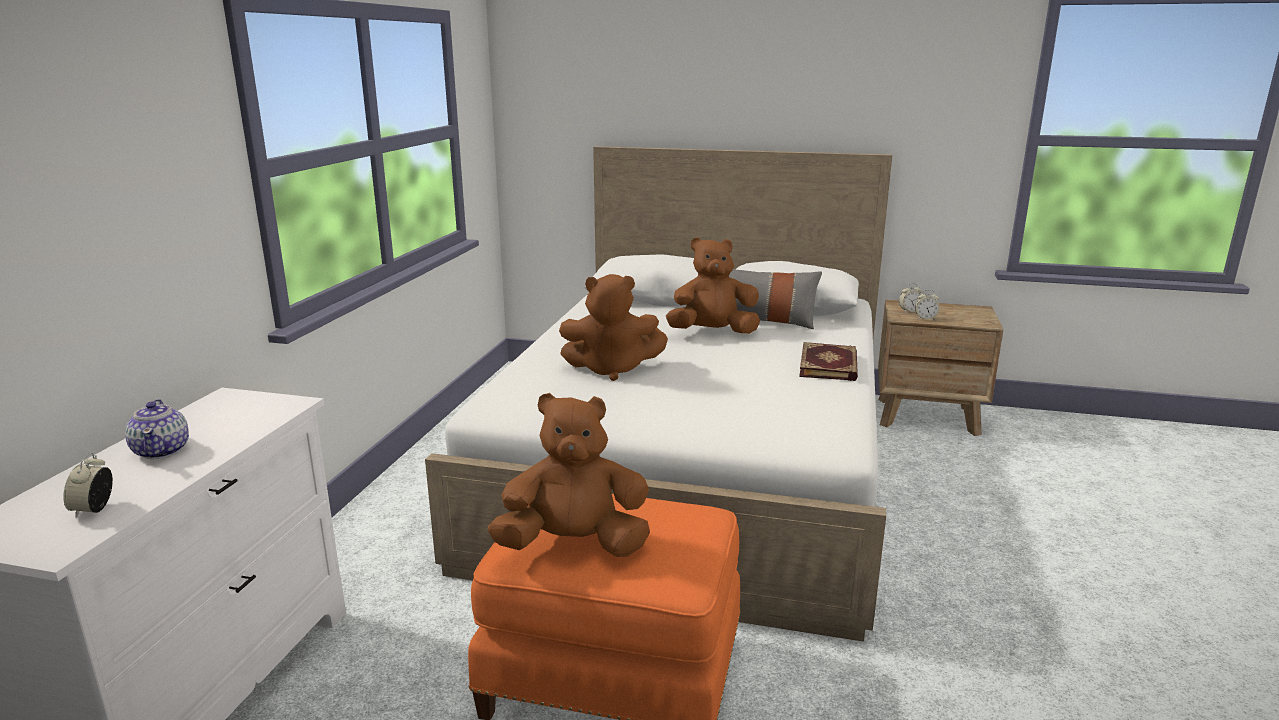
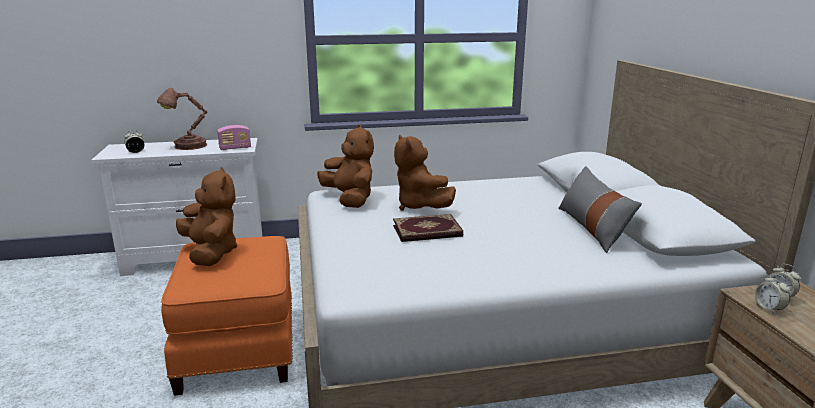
camera: 65 degrees right, 0 degrees up
(162, 450) = (188, 146): teapot -> brown table lamp
(270, 410) = (235, 148): none -> radio
(712, 332) = (536, 220): brown plush toy -> brown plush toy (350, 199)
(830, 365) = (519, 270): book -> book (427, 231)

